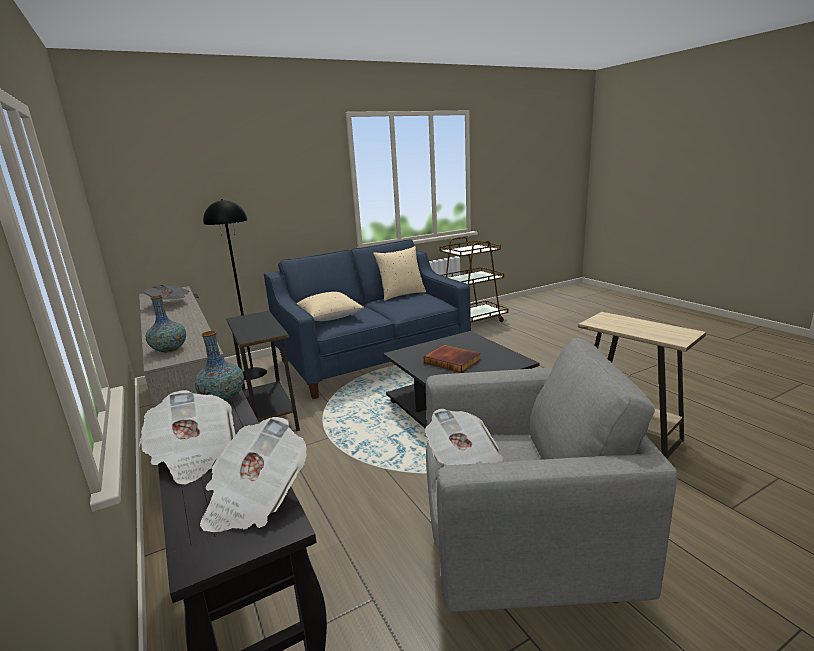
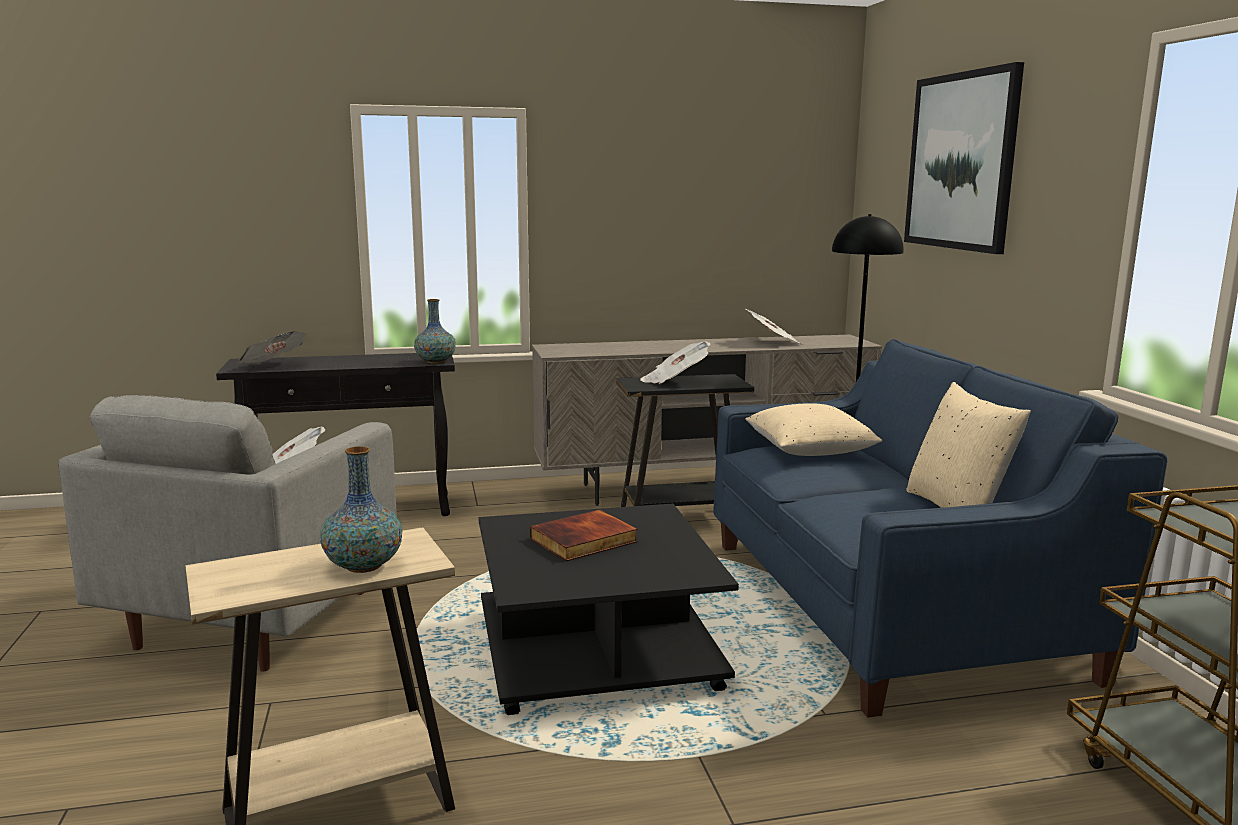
camera: 105 degrees right, 5 degrees down
(169, 349) = (580, 347): vase -> vase (363, 566)
(194, 455) = (352, 358): newspaper -> newspaper (674, 381)
(231, 165) = (961, 161): none -> picture

